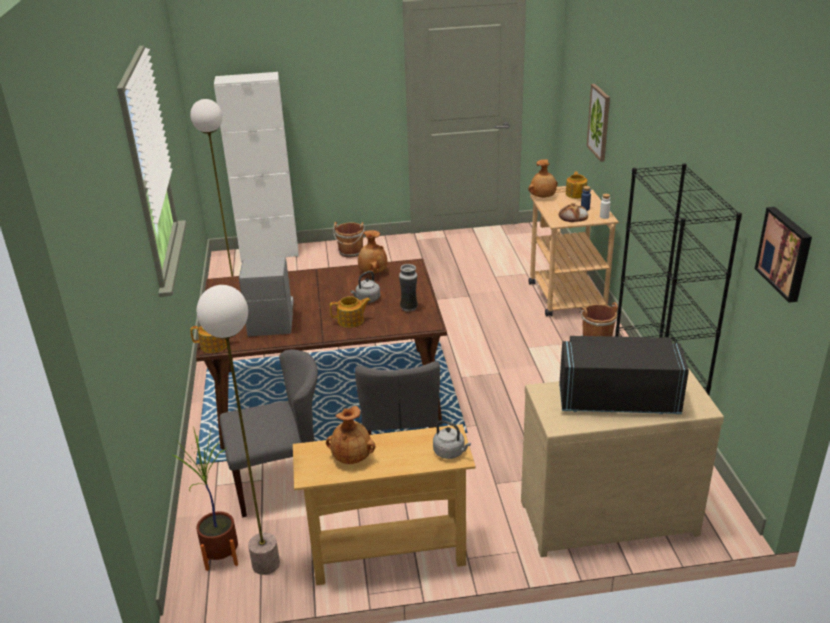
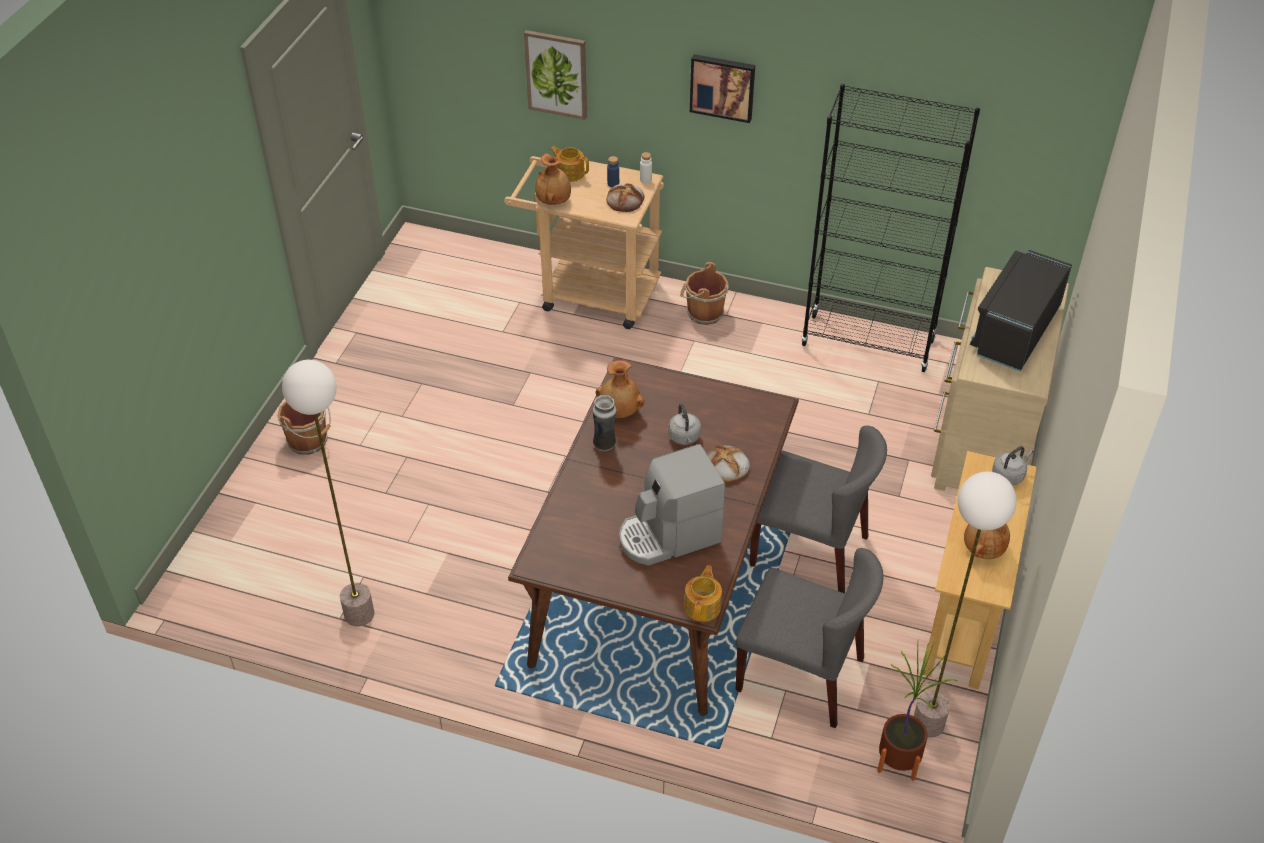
camera: 65 degrees left, 15 degrees up
(269, 253) = (223, 532): white cabinet -> none
(271, 317) = (668, 536): coffee machine -> coffee machine turned 45 degrees counterclockwise
(280, 483) = (801, 674): grey chair -> grey chair turned 105 degrees clockwise
(351, 321) = (726, 466): teapot -> bread
(409, 308) = (730, 409): vase -> vase (604, 444)
(785, 253) = (1055, 123): picture -> picture (722, 86)

